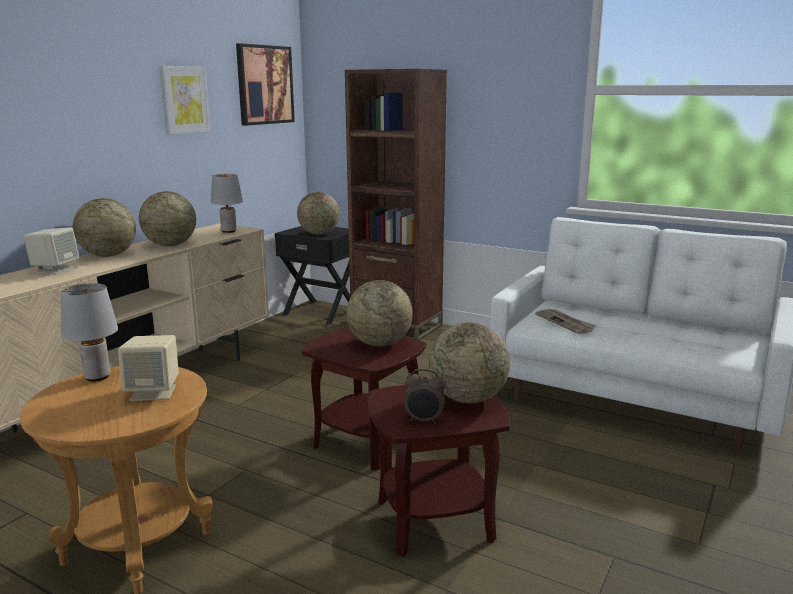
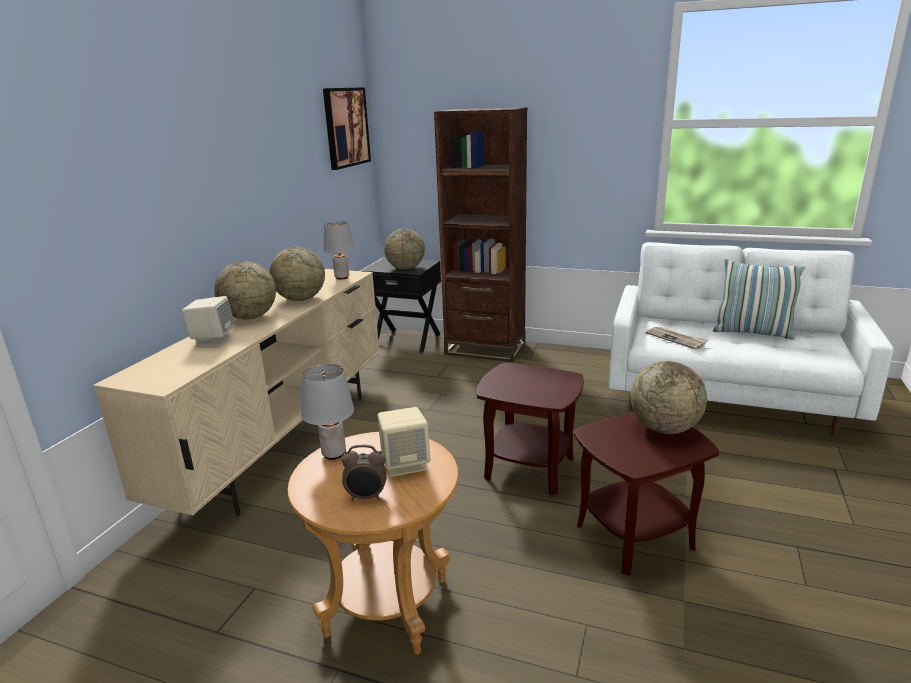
camera: 10 degrees left, 5 degrees up
(184, 100) = (287, 150): picture -> none
(379, 343) = (542, 379): globe -> none
(424, 421) = (645, 456): alarm clock -> alarm clock (366, 497)
(659, 324) = (752, 333): none -> pillow

